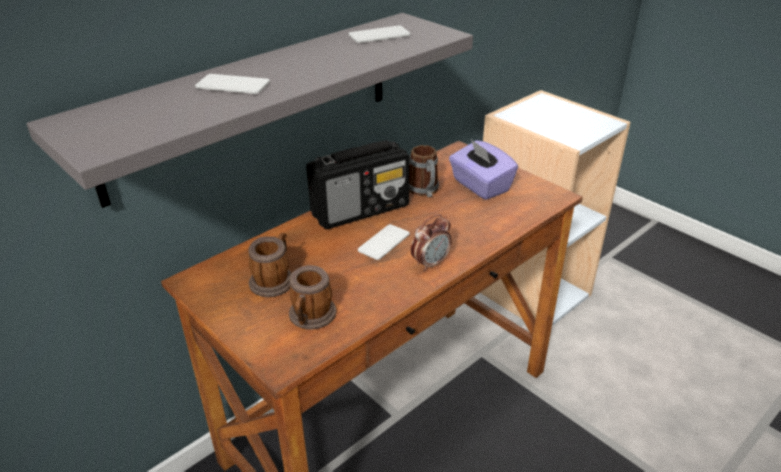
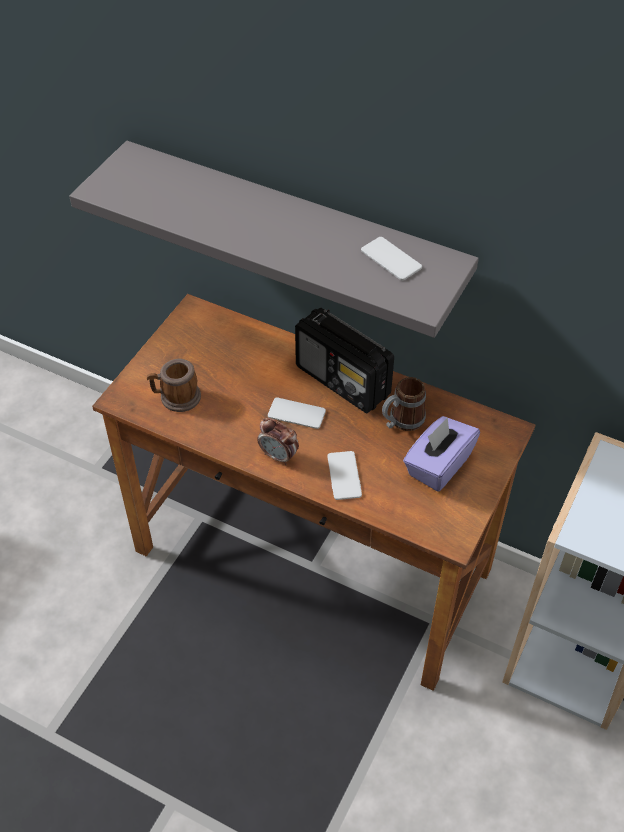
camera: 70 degrees right, 15 degrees up
(233, 85) = (227, 209): phone -> phone (344, 476)
(274, 280) = (214, 358): mug -> none

